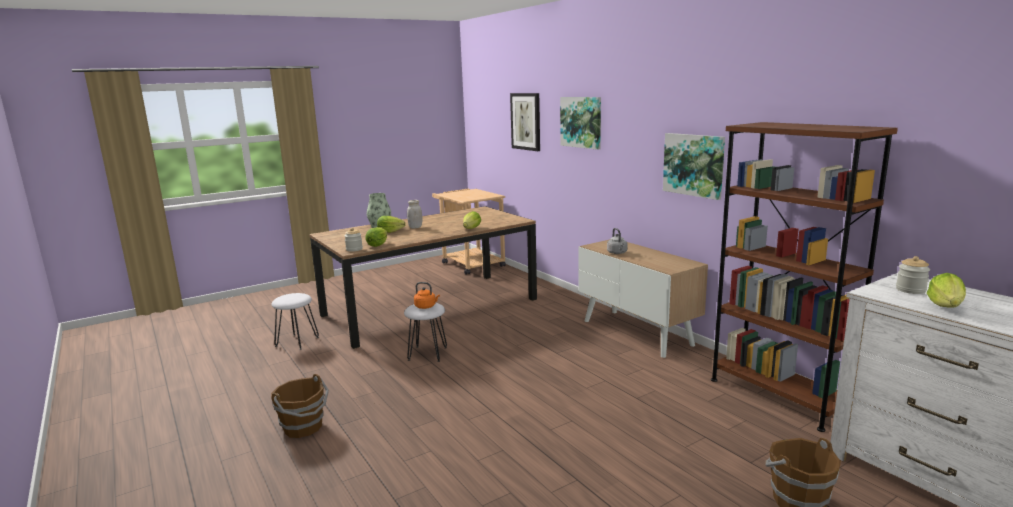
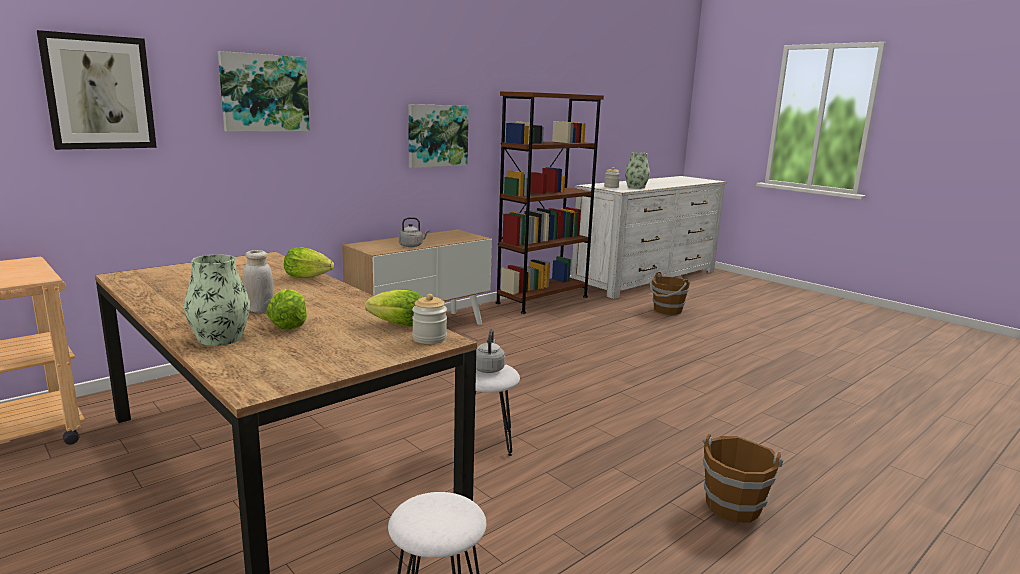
camera: 100 degrees left, 0 degrees up
(426, 306) = (488, 368): orange kettle -> grey kettle
(946, 306) = (636, 187): lettuce -> vase

